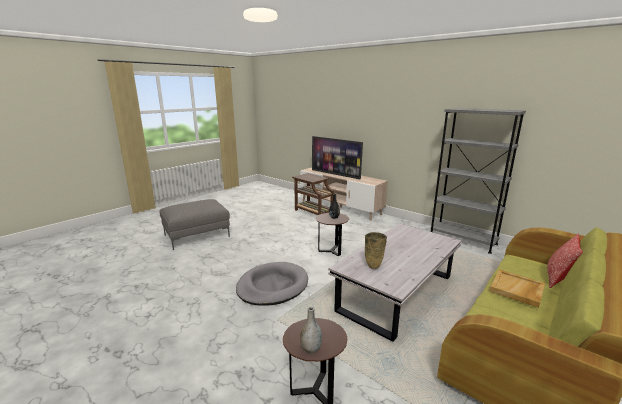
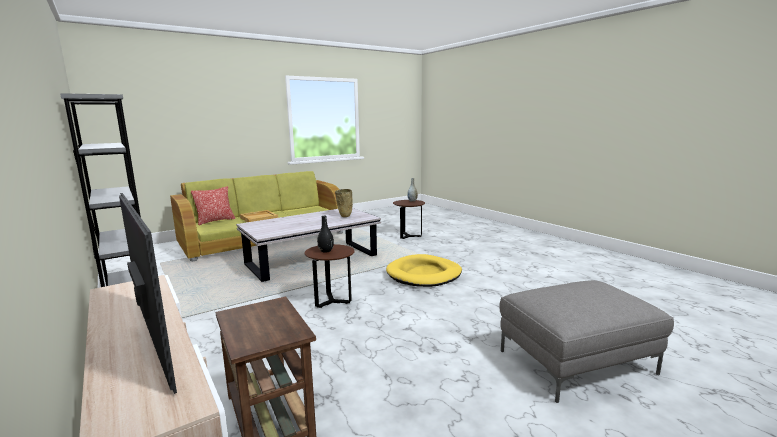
camera: 165 degrees left, 5 degrees down
(272, 286) = (424, 274): grey dog bed -> yellow dog bed

